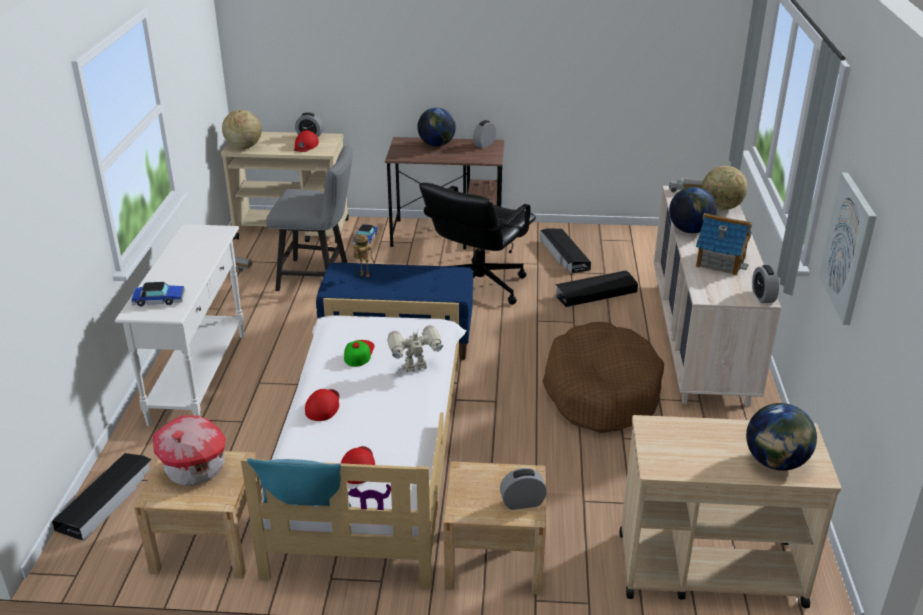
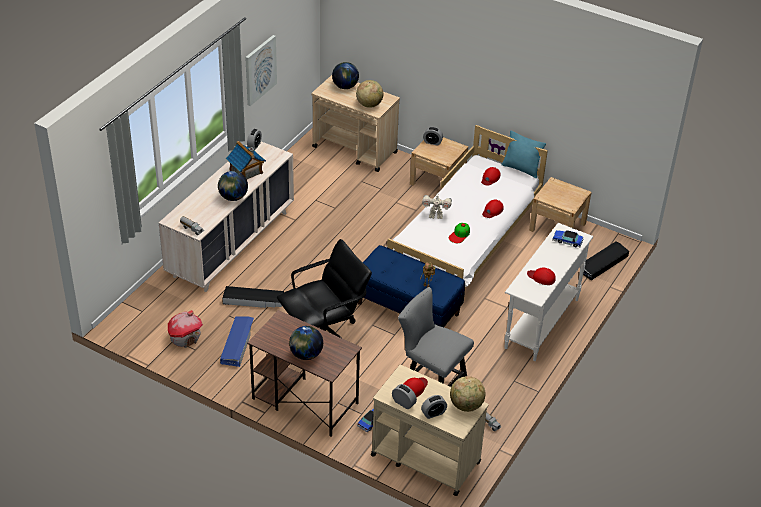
camera: 155 degrees left, 10 degrees up
(190, 249) = (541, 277): none -> red cap
(195, 470) = (562, 198): toy house -> toy house (185, 338)
(484, 144) = (269, 340): alarm clock -> alarm clock (433, 413)
(564, 255) = (237, 343): black storage box -> blue storage box
(601, 392) = (320, 234): brown dog bed -> none
(721, 208) = (191, 207): globe -> globe (369, 104)

